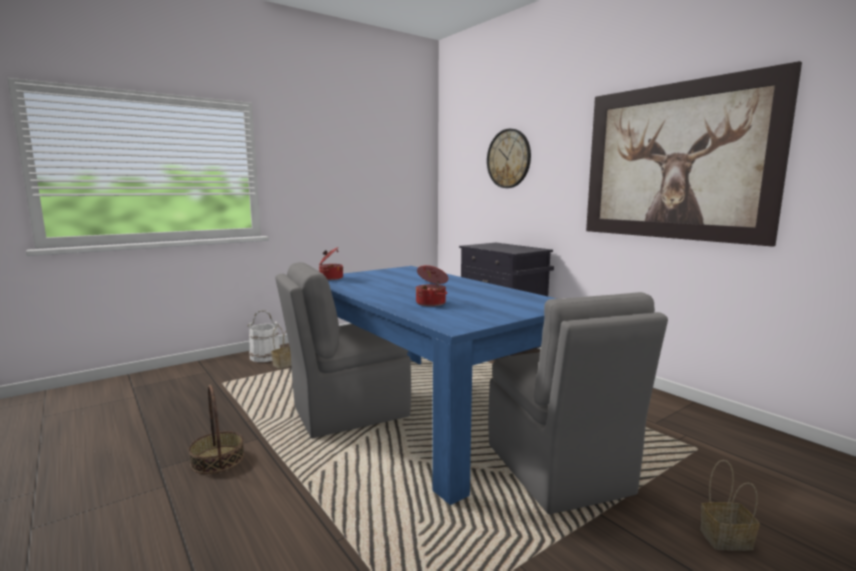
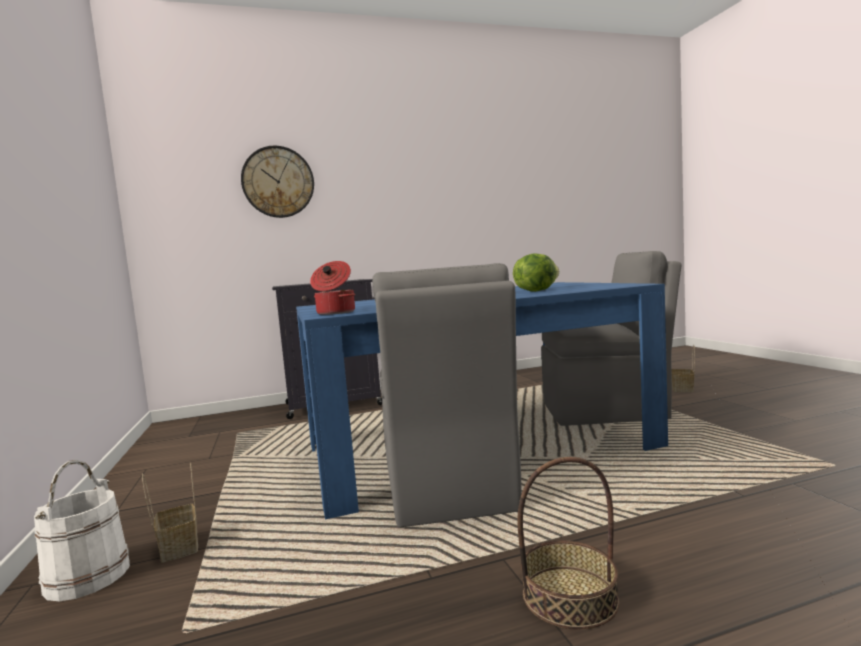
camera: 70 degrees left, 5 degrees down
(431, 303) = (535, 291): cooking pot -> lettuce
(675, 162) = (468, 189): picture -> none

